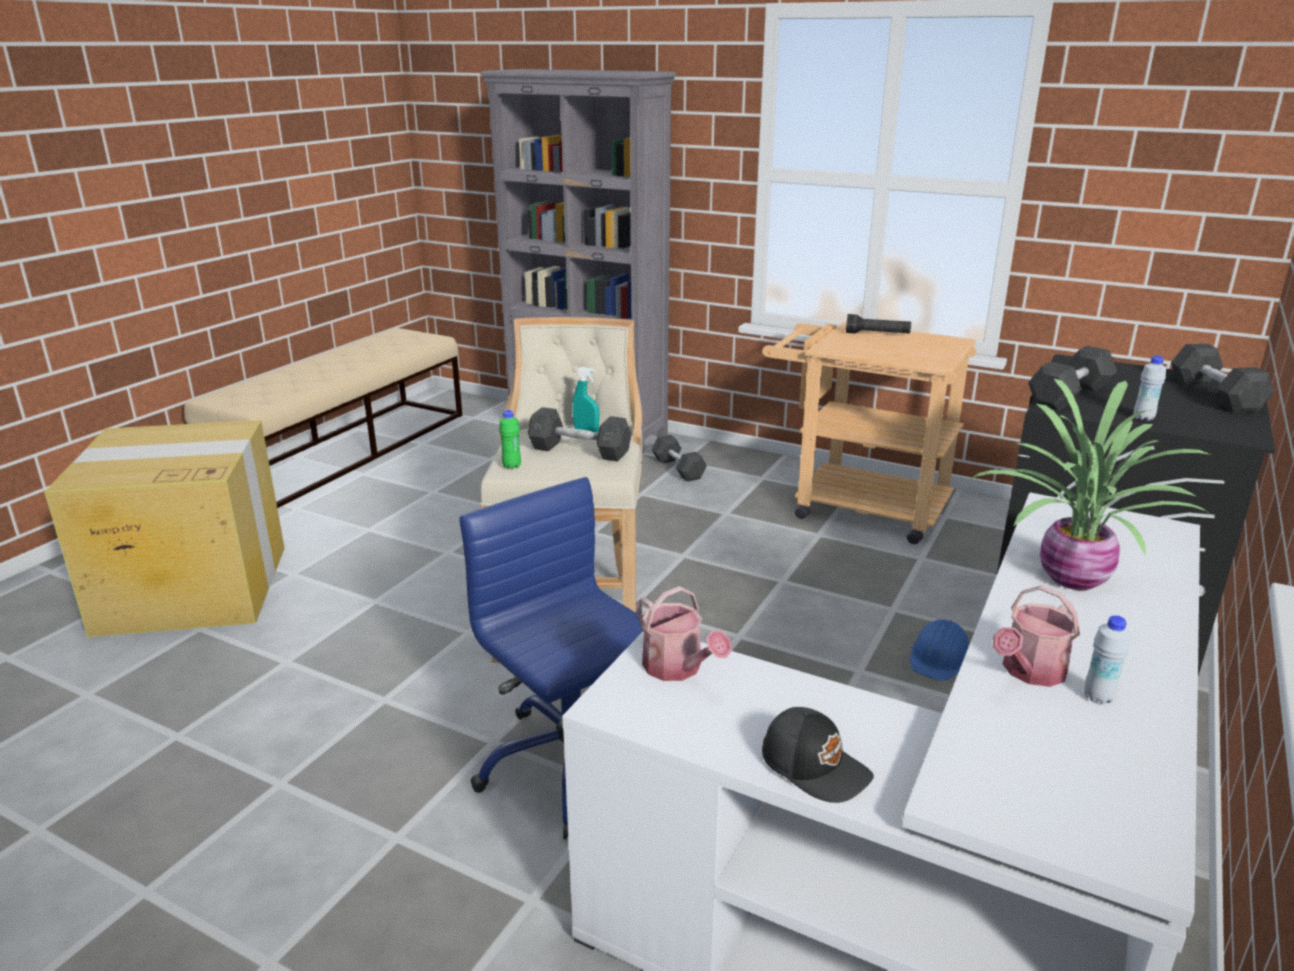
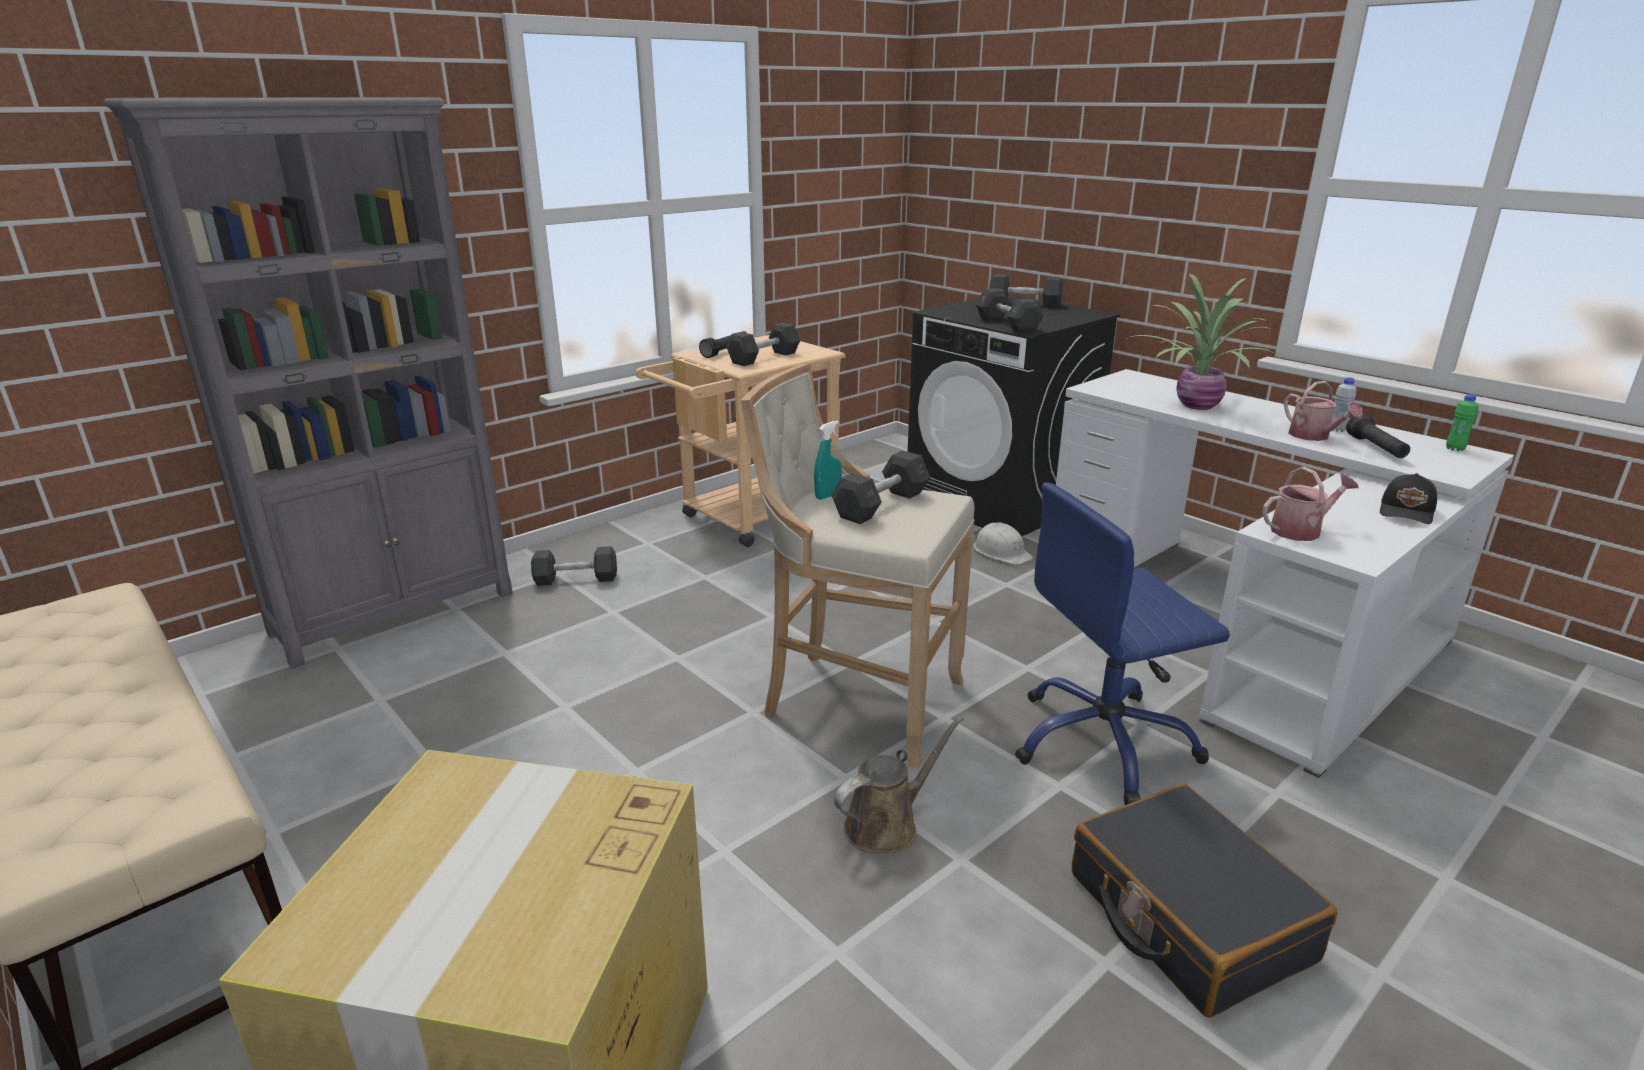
camera: 70 degrees left, 0 degrees up
(333, 829) = (1187, 917): none -> black suitcase
(416, 659) = (886, 825): none -> brown watering can
(511, 466) = (903, 539): green bottle -> green bottle (1455, 449)
(815, 766) = (1407, 512): black cap -> black cap turned 150 degrees clockwise
(877, 348) = (764, 358): none -> grey dumbbell
(939, 658) = (1001, 552): blue hard hat -> white hard hat
(1030, 729) = (1376, 448): none -> black flashlight
(1143, 418) = (1058, 321): white bottle -> none

